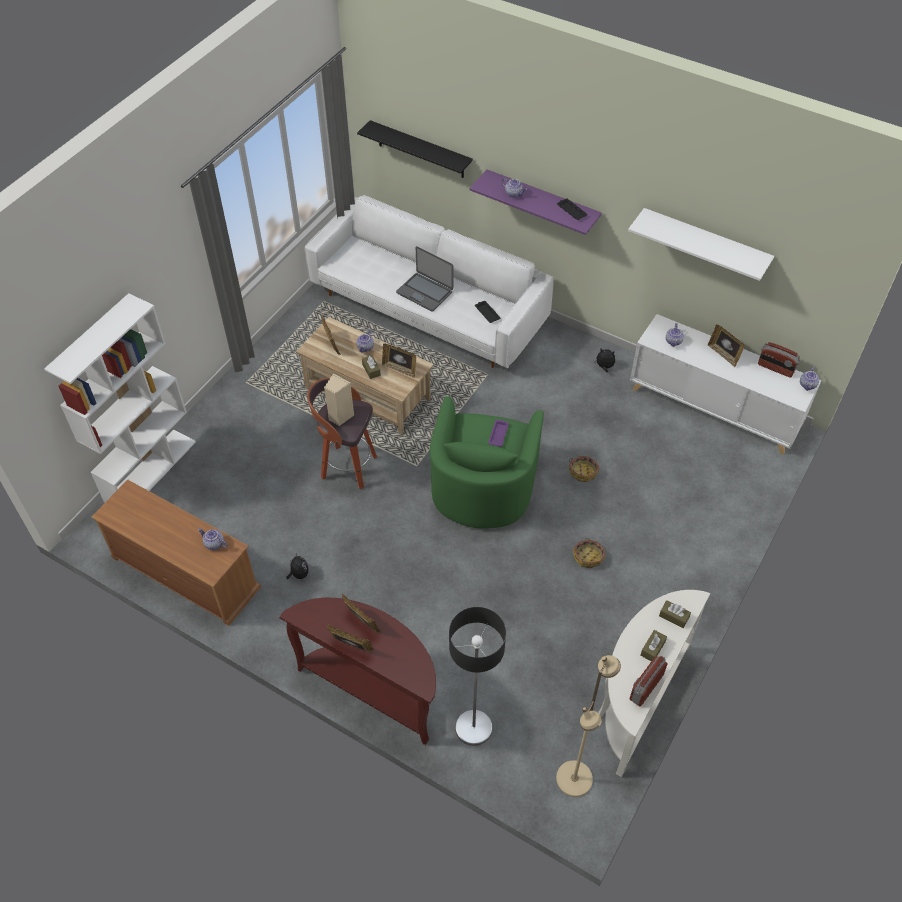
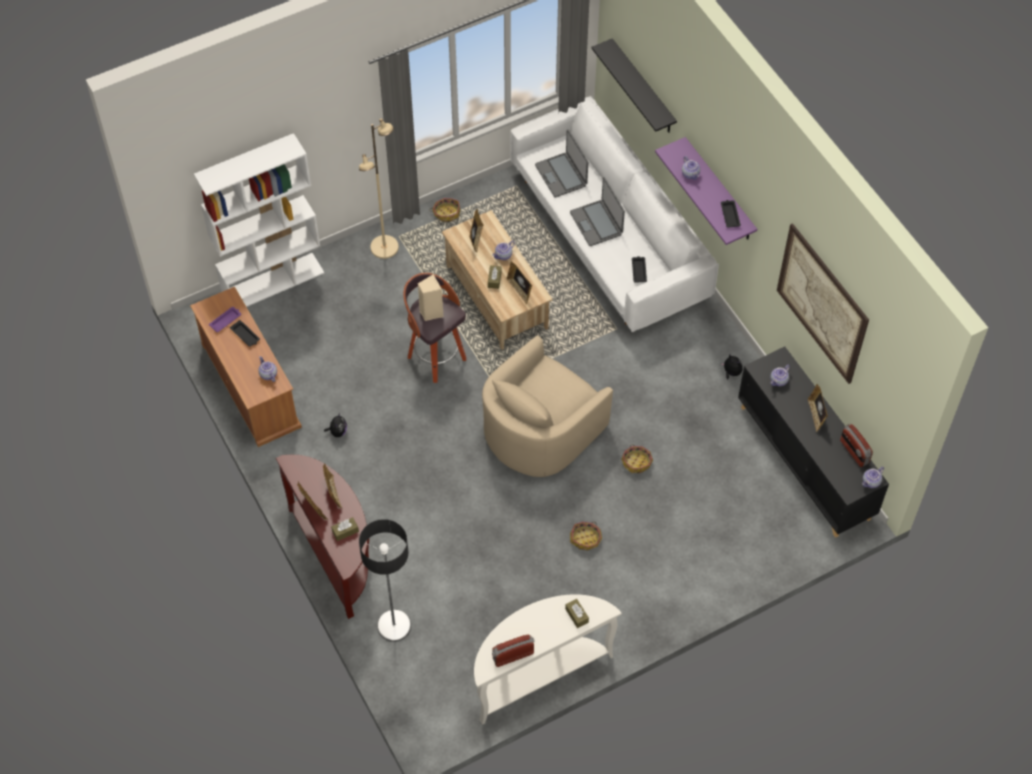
camera: 30 degrees right, 5 degrees up
(167, 518) = (245, 335): none -> black tray
(277, 346) = (446, 213): none -> basket
(368, 268) = (561, 175): none -> laptop
(482, 484) = (540, 430): green armchair -> beige armchair
(498, 434) = (564, 392): purple tray -> purple tray (226, 320)
(575, 779) = (445, 706): beige floor lamp -> beige floor lamp (385, 247)
(652, 648) = (540, 630): brown tissue box -> brown tissue box (345, 531)
(705, 242) = (822, 303): white shelf -> picture
(714, 408) = (805, 462): white cabinet -> black cabinet

